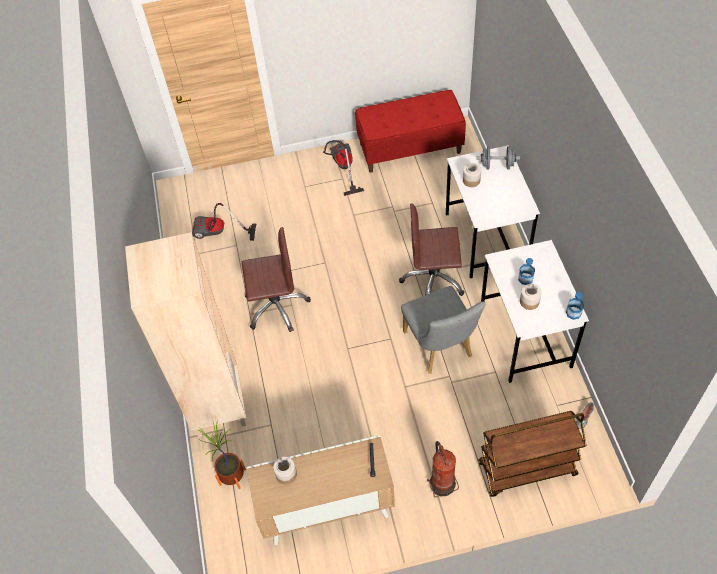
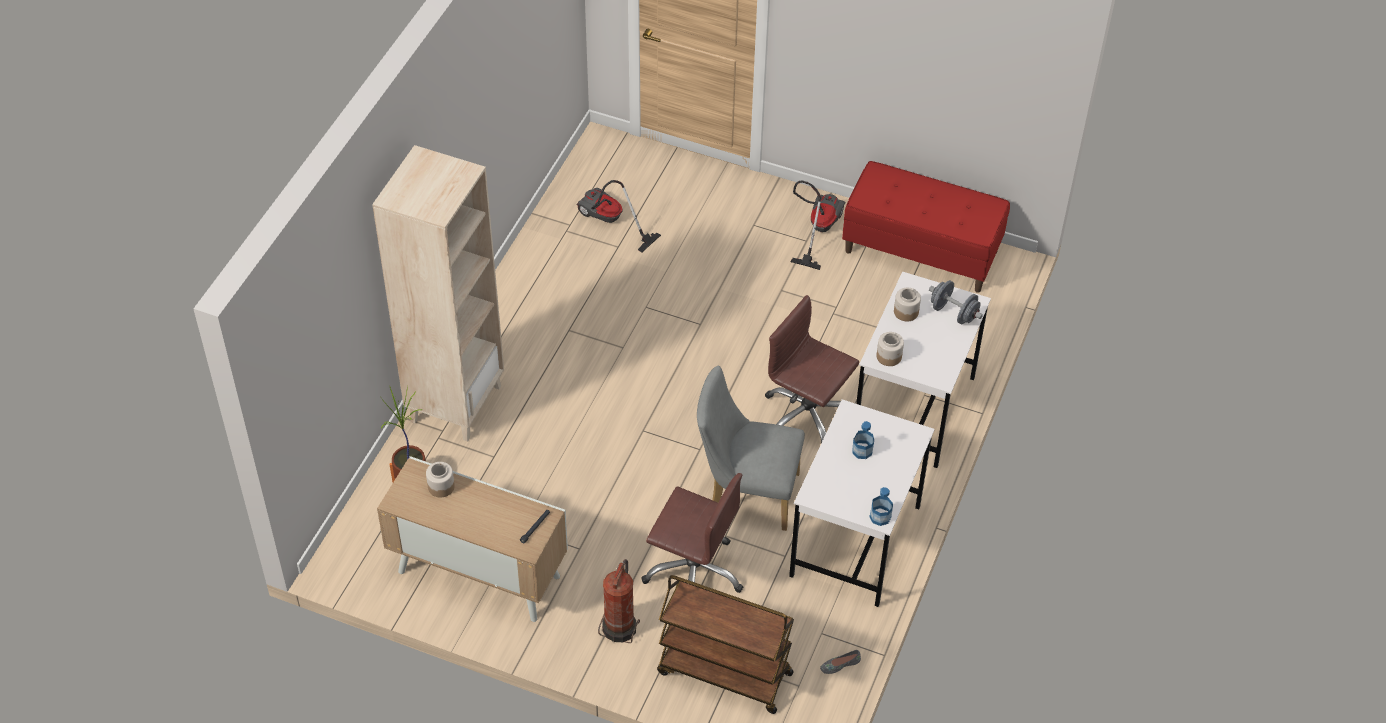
camera: 30 degrees right, 5 degrees down
(276, 306) = (604, 339): brown office chair -> brown office chair (694, 572)
(440, 348) = (746, 493): grey chair -> grey chair turned 90 degrees clockwise
(529, 301) = (843, 476): jar -> jar (889, 356)

